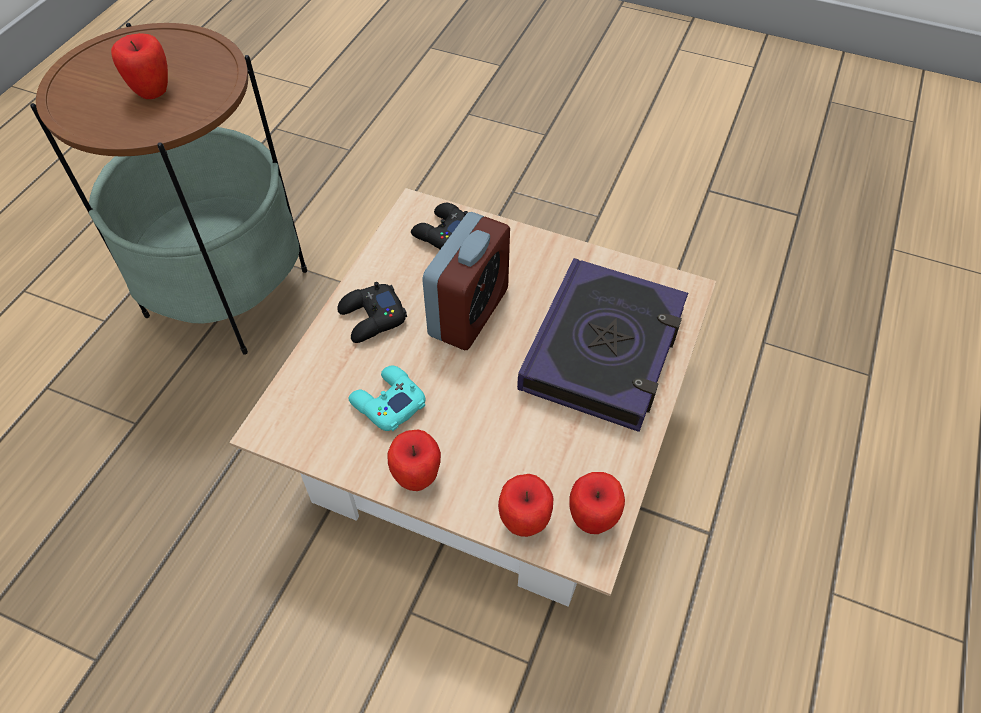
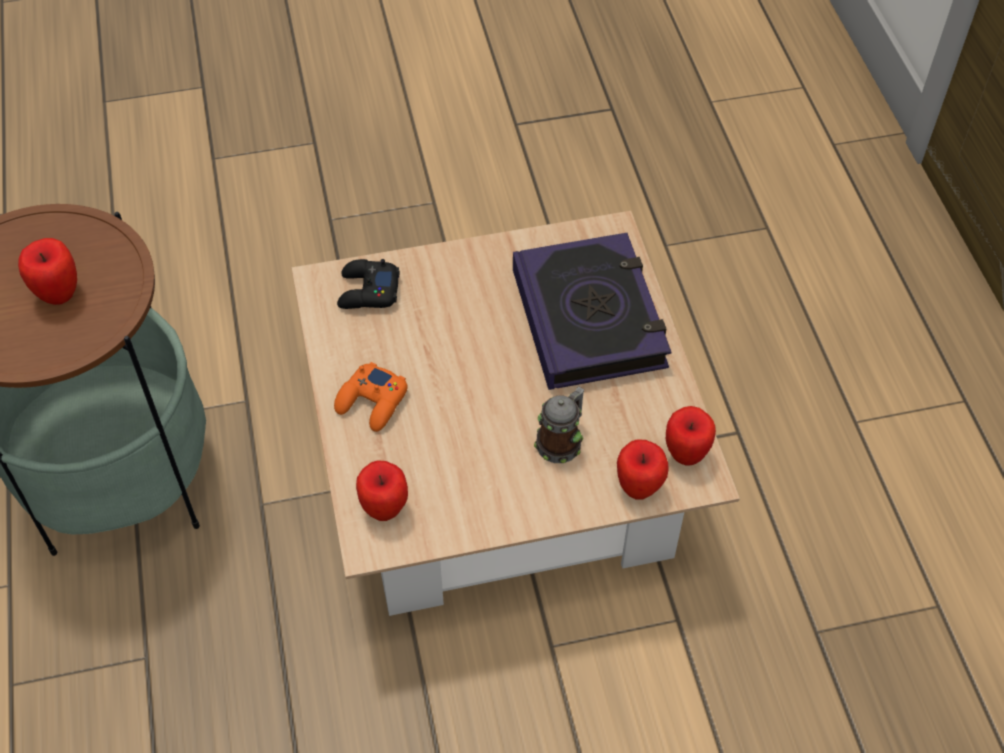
camera: 35 degrees left, 0 degrees up
(372, 318) = (372, 402): black game controller -> orange game controller
(387, 403) = (451, 463): turquoise game controller -> none
(417, 478) = (529, 506): apple -> apple (384, 509)
(468, 312) = (452, 349): alarm clock -> none
(492, 439) = (561, 440): none -> mug

